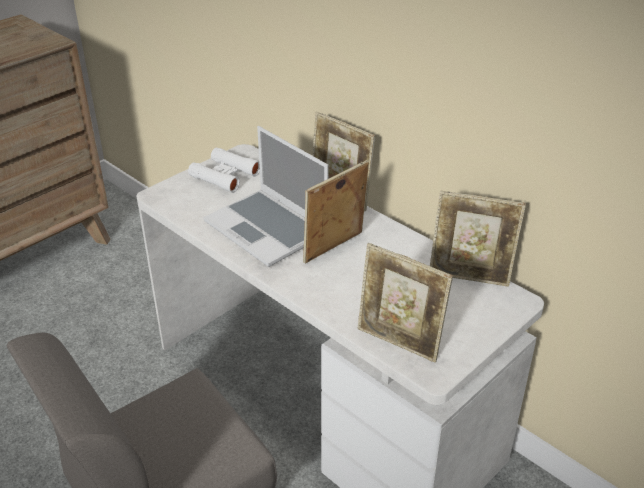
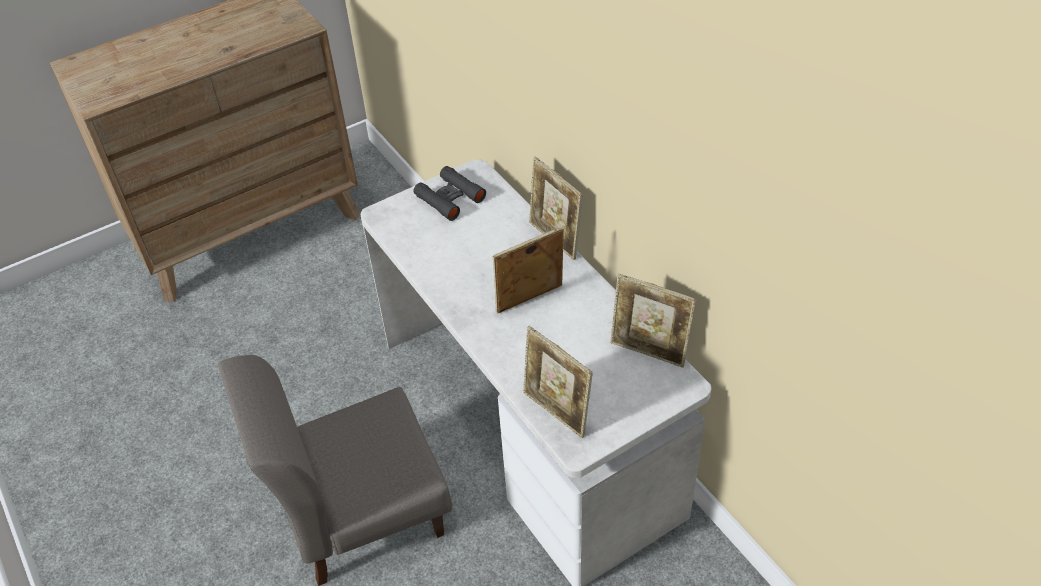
camera: 15 degrees right, 10 degrees up
(225, 175) = (450, 198): white binoculars -> black binoculars
(268, 229) = (474, 269): laptop -> none

